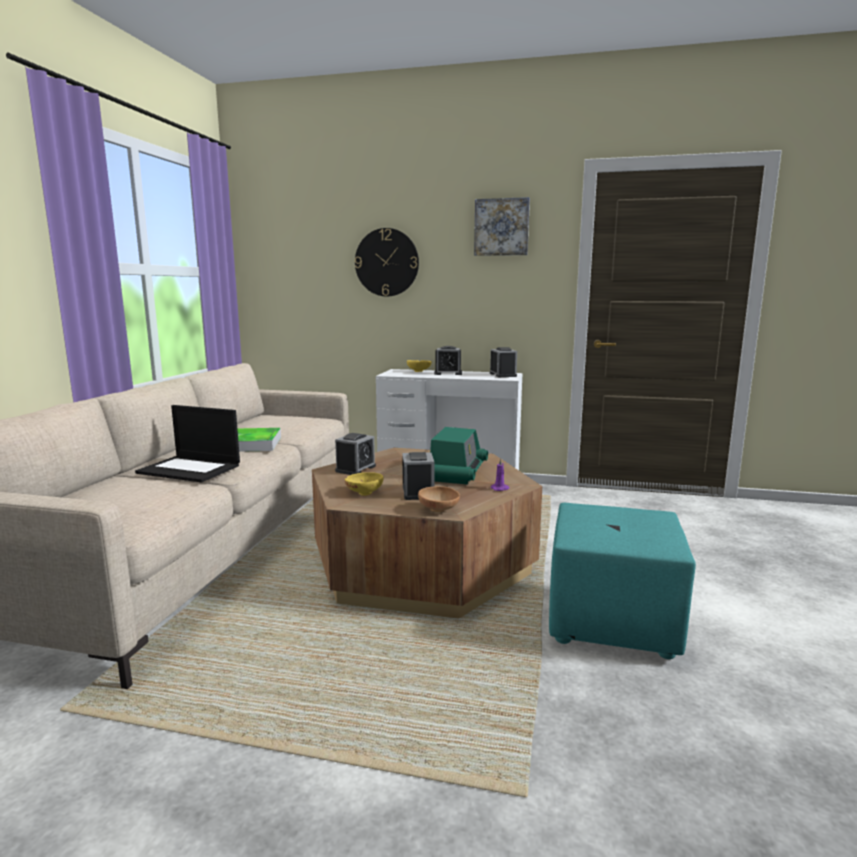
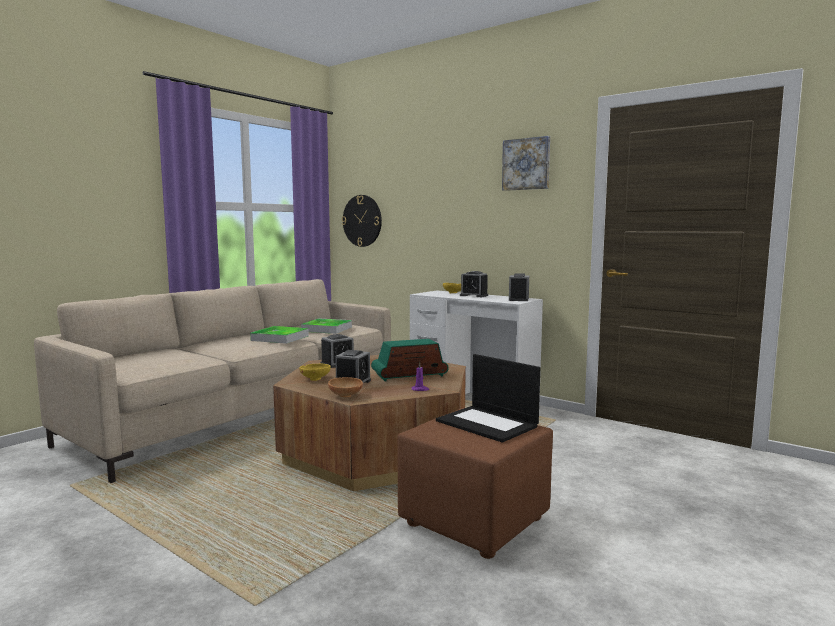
camera: 25 degrees right, 5 degrees down
(191, 469) = (217, 348): laptop -> laptop (488, 424)
(287, 426) = (327, 329): none -> tray
(387, 262) = (436, 198): wall clock -> wall clock (362, 220)
(458, 472) = (409, 375): radio -> radio turned 150 degrees counterclockwise
(613, 621) = (476, 521): turquoise ottoman -> brown ottoman

